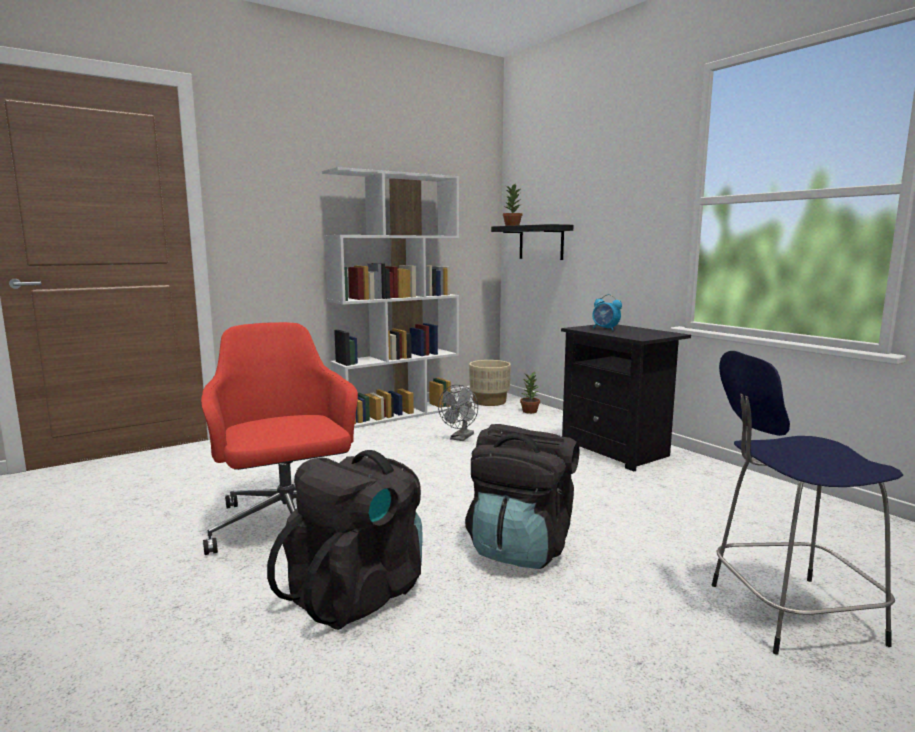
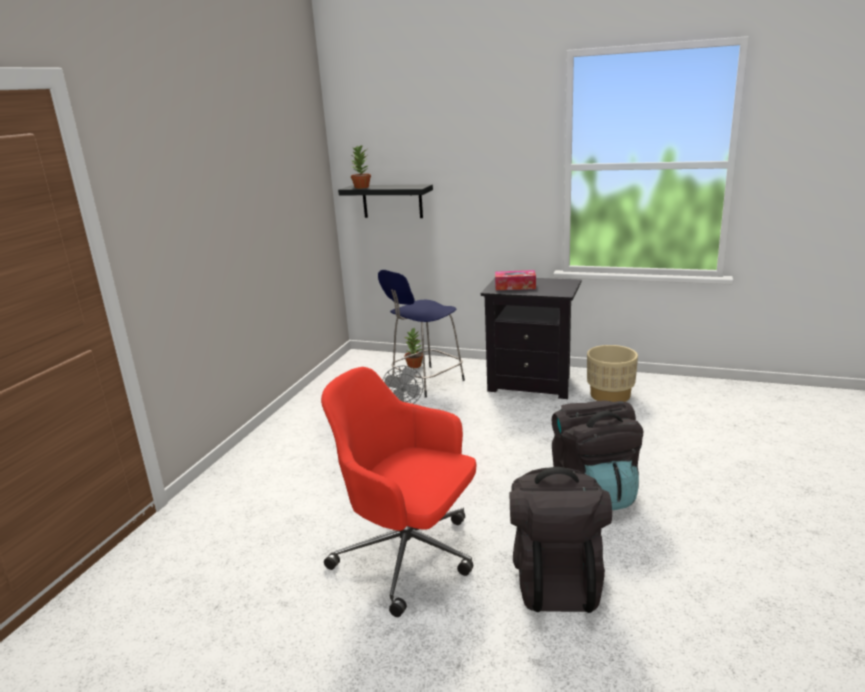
camera: 35 degrees left, 10 degrees up
(398, 414) = (305, 407): white bookcase -> none
(489, 402) = (364, 365): beige planter -> beige planter (610, 396)
(605, 329) = (515, 286): alarm clock -> tissue box
(787, 613) = (766, 469): blue stool -> blue stool (426, 382)

